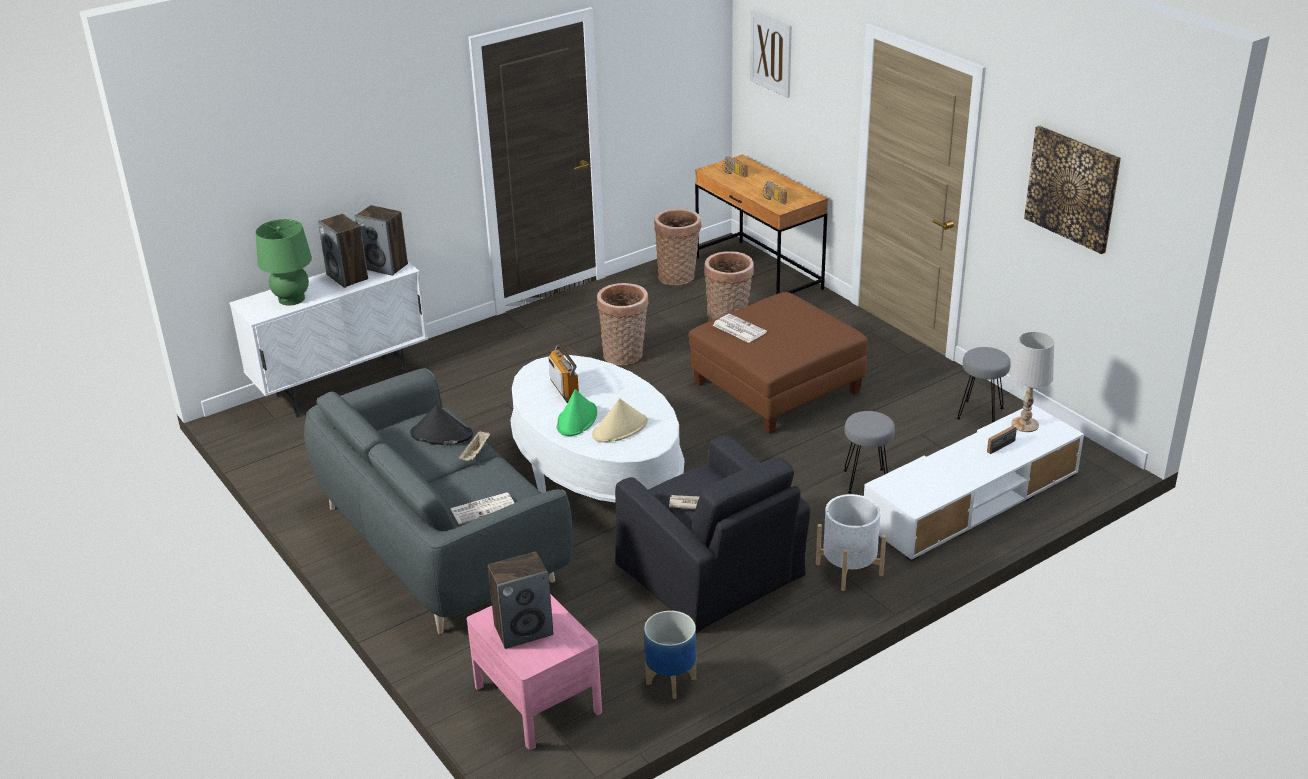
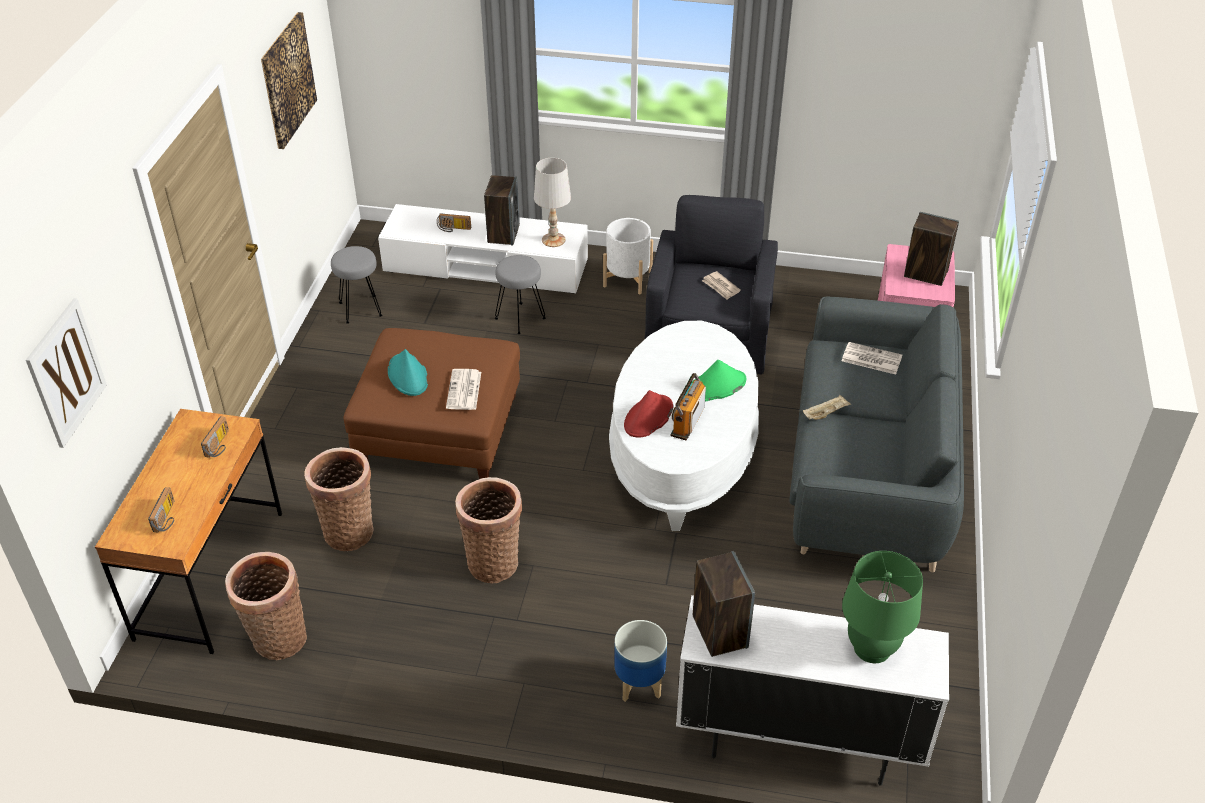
camera: 135 degrees left, 10 degrees up
(348, 277) = (777, 643): speaker -> speaker (503, 233)
(441, 434) = (837, 446): black hat -> none
(595, 377) = (648, 417): none -> red hat
(620, 429) = (696, 357): beige hat -> none
(670, 681) = (819, 290): planter -> planter (640, 684)
(787, 316) = (408, 376): none -> turquoise hat
(1025, 424) = (413, 228): white table lamp -> white table lamp (553, 240)

